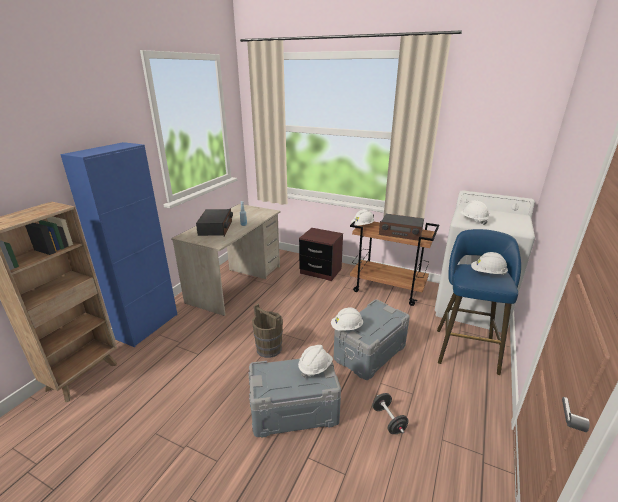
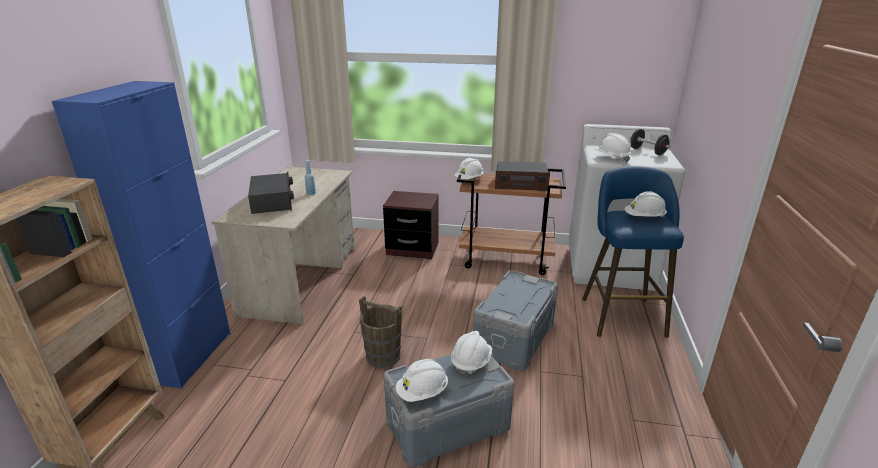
camera: 15 degrees left, 0 degrees up
(346, 328) = (489, 309): white hard hat -> white hard hat (422, 392)
(388, 420) = (566, 412): black dumbbell -> black dumbbell (647, 151)

